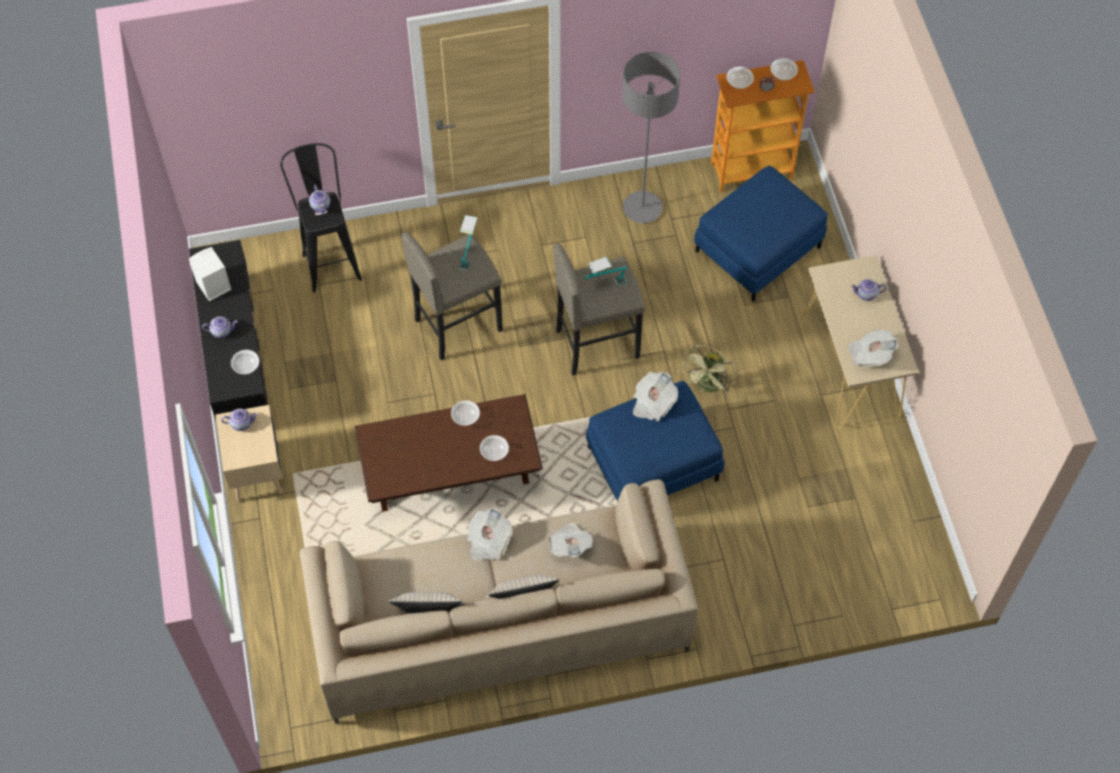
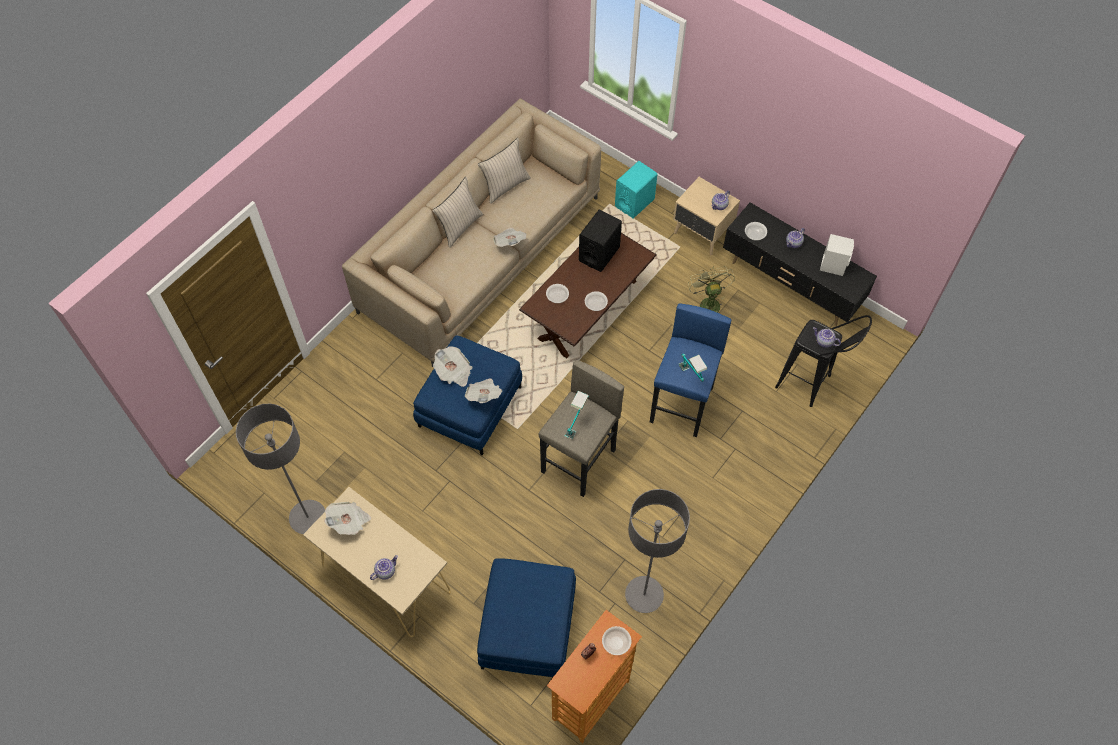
camera: 140 degrees right, 0 degrees up
(283, 559) = (634, 203): none -> turquoise speaker
(409, 466) = (599, 254): none -> black speaker
(457, 324) = (682, 405): grey stool -> blue stool
(570, 545) = (458, 272): newspaper -> newspaper (453, 372)
(708, 387) = (476, 486): green fan -> green fan (707, 302)
(783, 74) = (587, 683): bowl -> none
(885, 468) = (308, 517): none -> grey floor lamp

